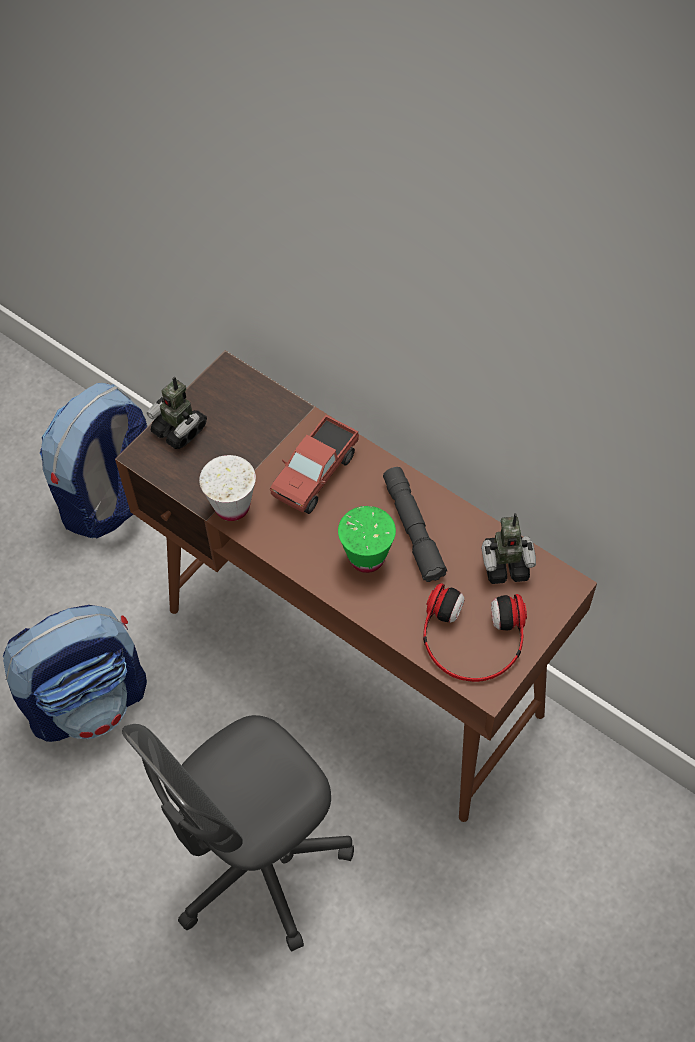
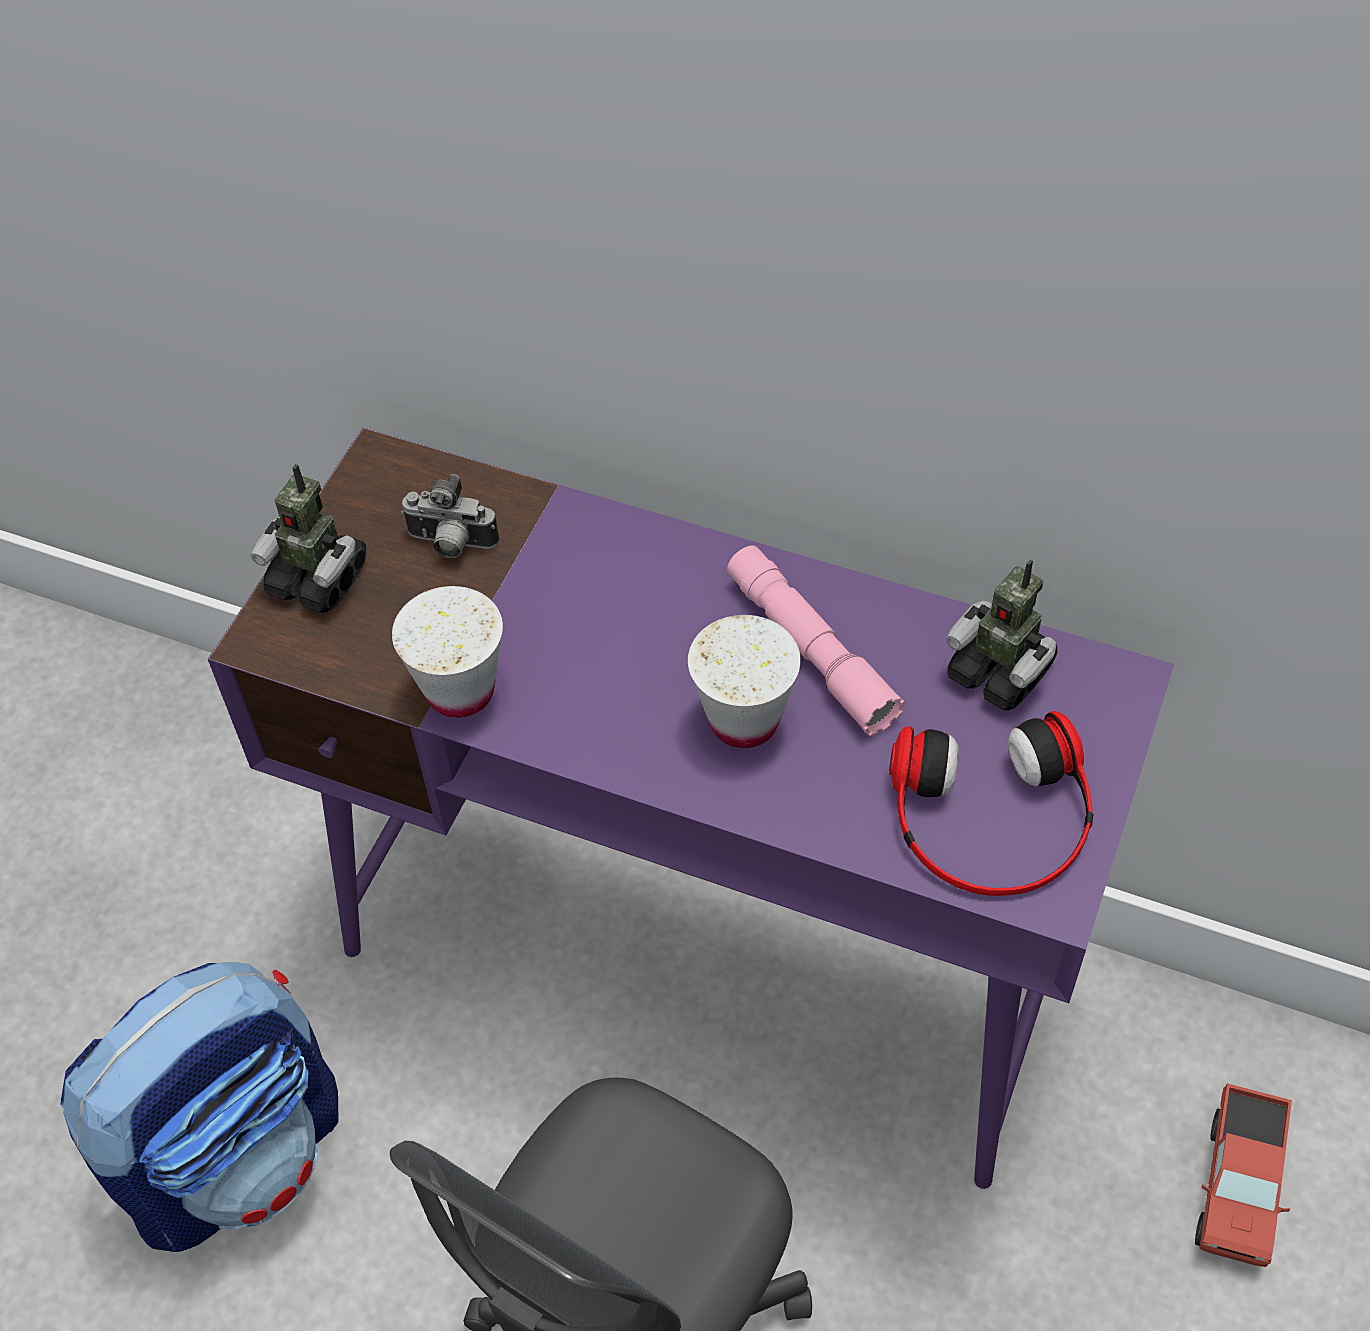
camera: 15 degrees left, 5 degrees down
(110, 498) = (183, 785): backpack -> none
(250, 426) = (451, 544): none -> camera
(315, 475) = (600, 600): toy truck -> toy truck (1237, 1187)
(354, 662) = (703, 958): brown desk -> purple desk
(367, 557) = (744, 720): green cup -> white cup
(413, 529) = (811, 650): grey flashlight -> pink flashlight
(505, 564) = (1000, 672): toy robot -> toy robot turned 60 degrees clockwise

